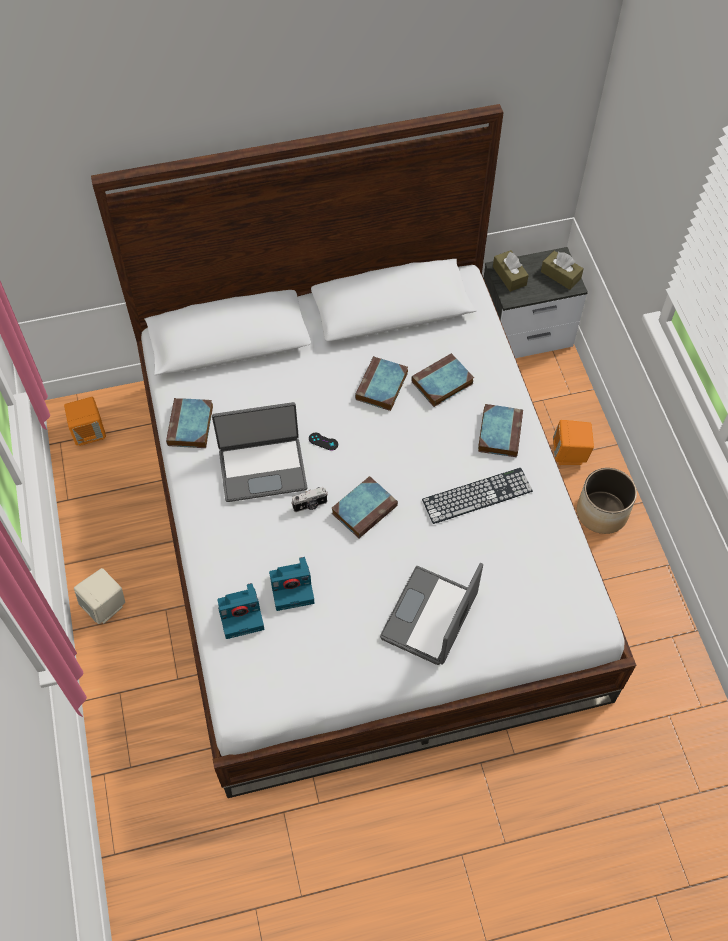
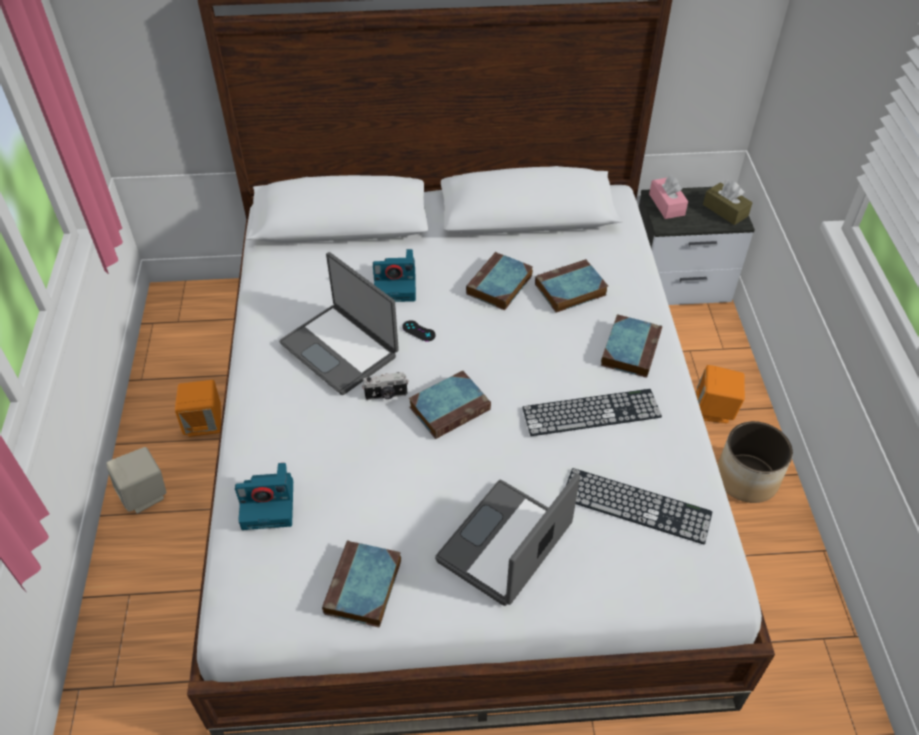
camera: 10 degrees right, 10 degrees down
(89, 432) = (186, 318): orange speaker -> orange speaker (205, 423)
(191, 427) = (272, 297): book -> book (363, 588)
(262, 468) = (341, 349): laptop -> laptop turned 45 degrees clockwise
(292, 587) = (340, 482): camera -> camera (396, 285)
(509, 276) = (666, 204): brown tissue box -> pink tissue box
(523, 569) = (636, 505): none -> keyboard

